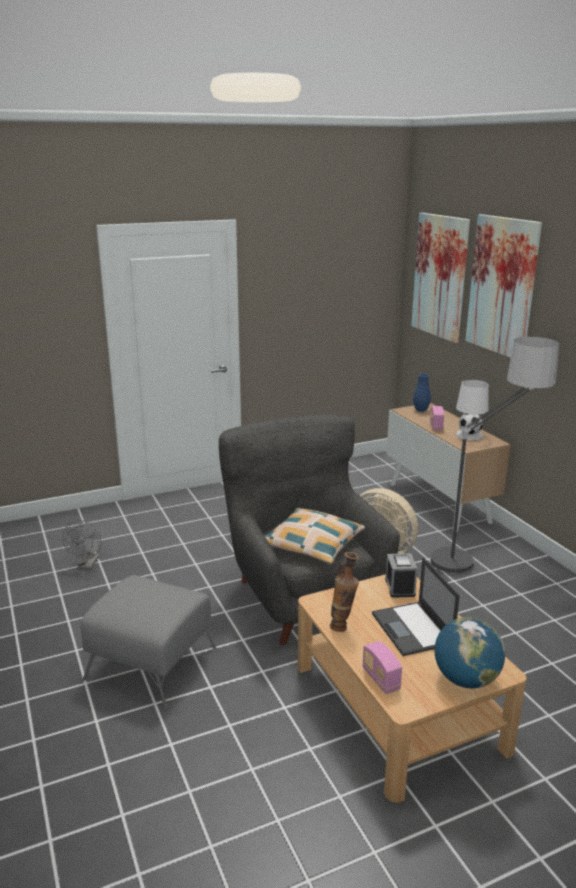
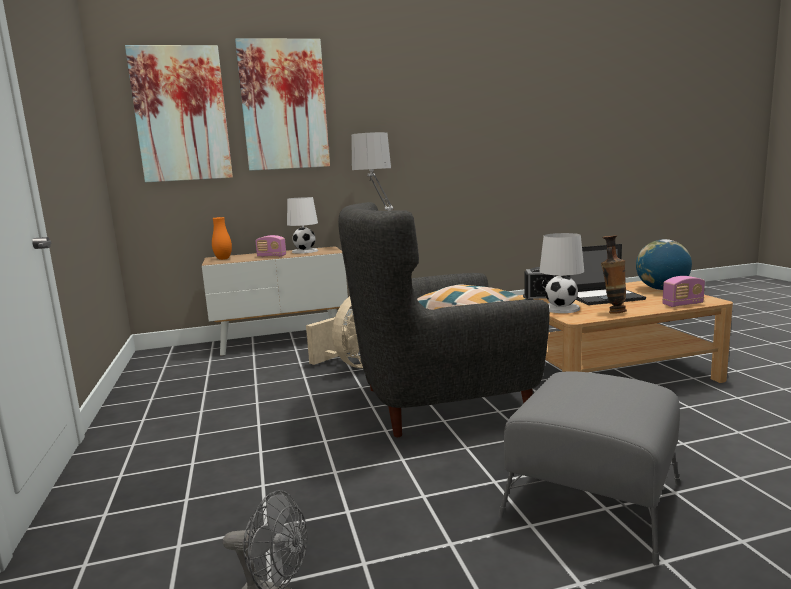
camera: 80 degrees left, 10 degrees down
(355, 597) = (561, 308): none -> white table lamp
(421, 410) = (223, 259): blue vase -> orange vase

